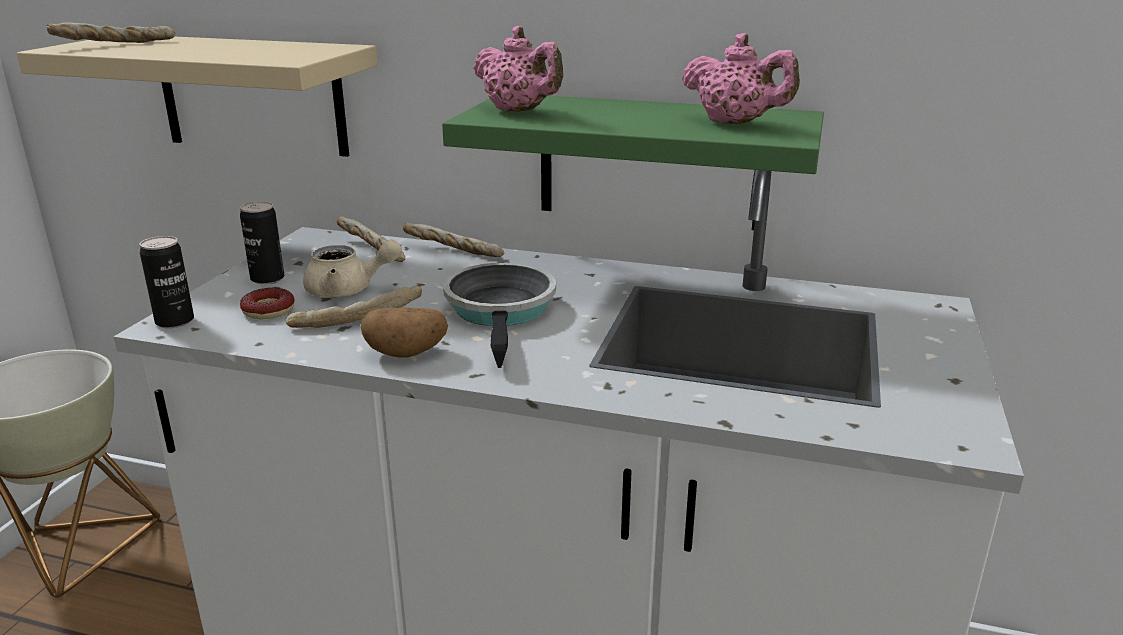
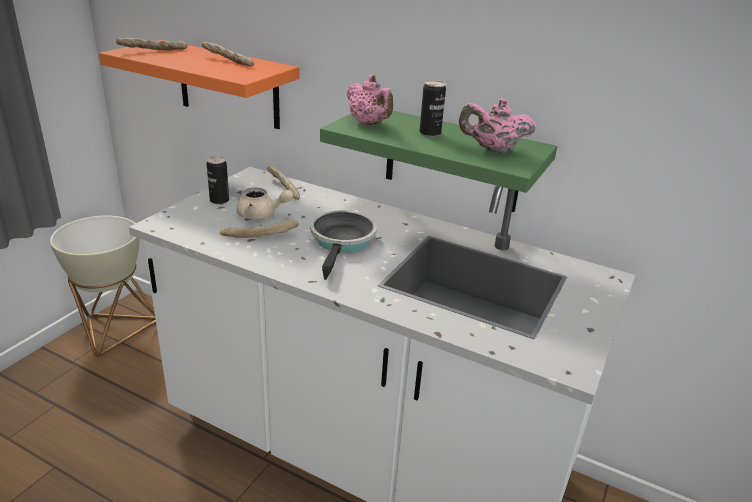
camera: 10 degrees right, 5 degrees up
(175, 321) = (162, 222): can -> can (430, 133)
(251, 95) = (228, 85): beige shelf -> orange shelf
(268, 310) = (213, 222): donut -> none
(407, 353) = (279, 261): potato -> none
(453, 251) = (330, 196): bread -> bread (228, 61)
(736, 123) = (493, 150): pink teapot -> pink teapot turned 135 degrees clockwise

